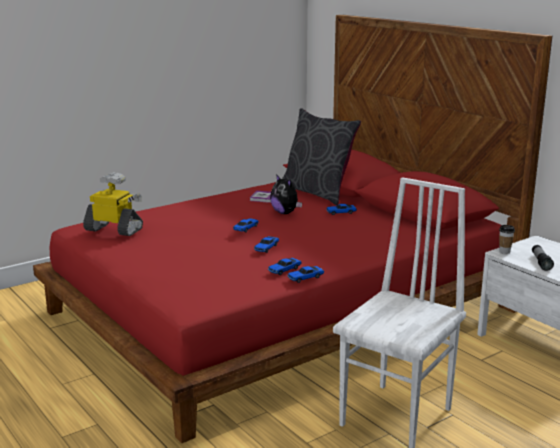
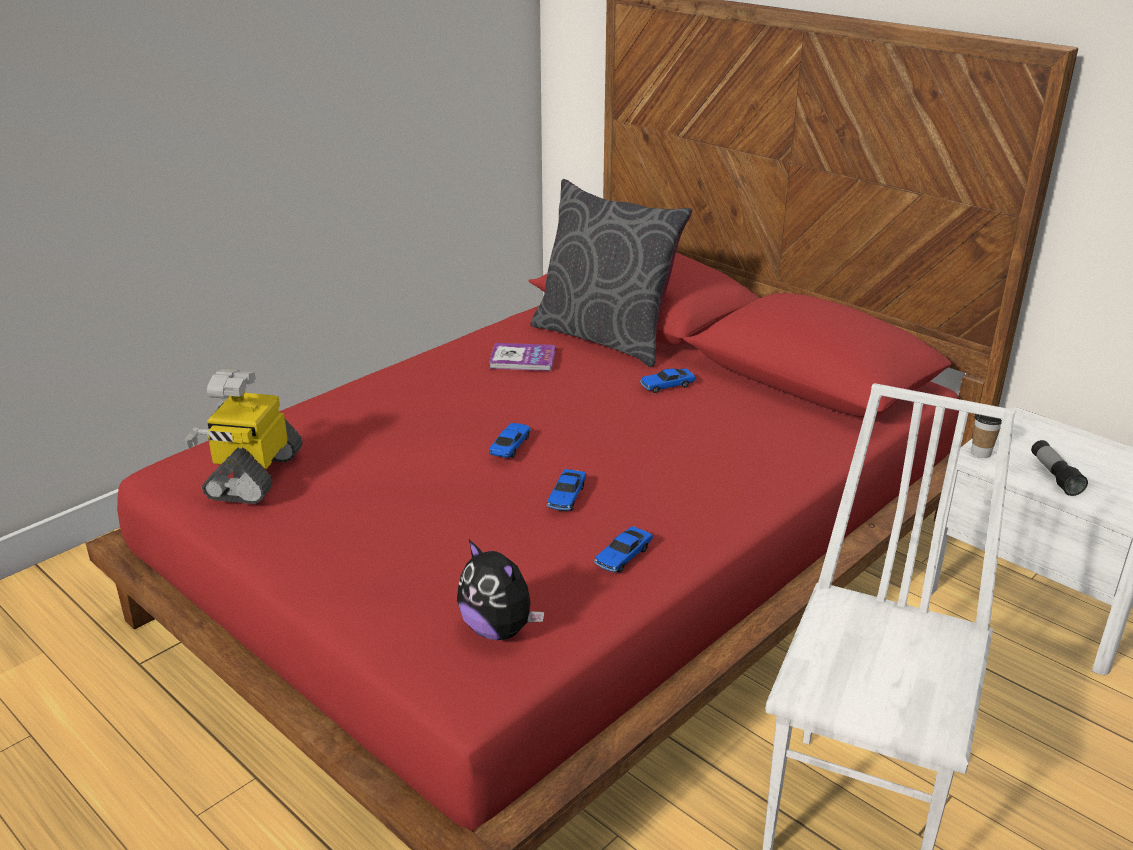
camera: 10 degrees left, 10 degrees up
(114, 229) = (253, 475): toy robot -> toy robot turned 90 degrees counterclockwise
(285, 213) = (568, 396): plush toy -> plush toy (499, 629)
(305, 278) = (670, 574): toy car -> none

